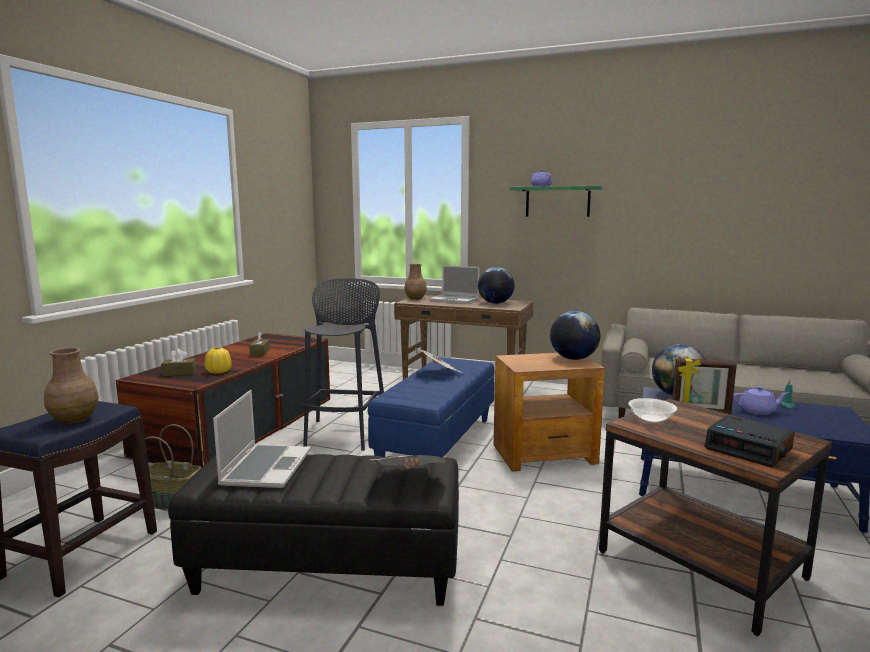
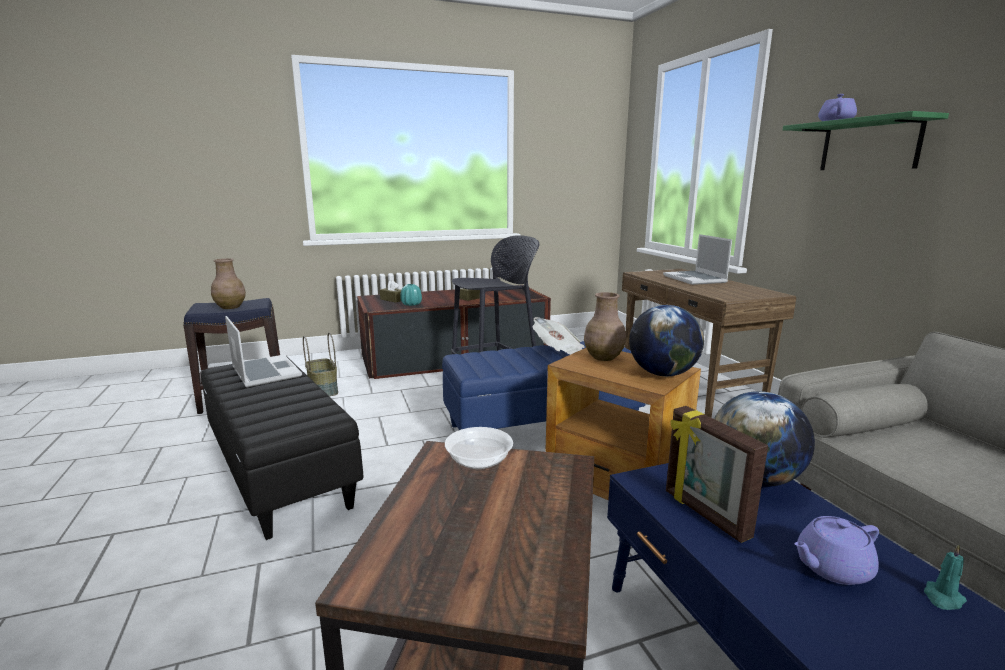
camera: 50 degrees right, 5 degrees up
(219, 371) = (411, 304): yellow vase -> turquoise vase
(266, 467) = (264, 372): laptop -> laptop turned 90 degrees counterclockwise
(409, 481) = (279, 418): newspaper -> none
(415, 298) = (659, 271): brown vase -> brown vase (603, 357)
(495, 303) = (730, 289): globe -> none
(749, 449) = (434, 555): alarm clock -> none
(758, 411) = (831, 568): purple teapot -> purple teapot turned 105 degrees clockwise

